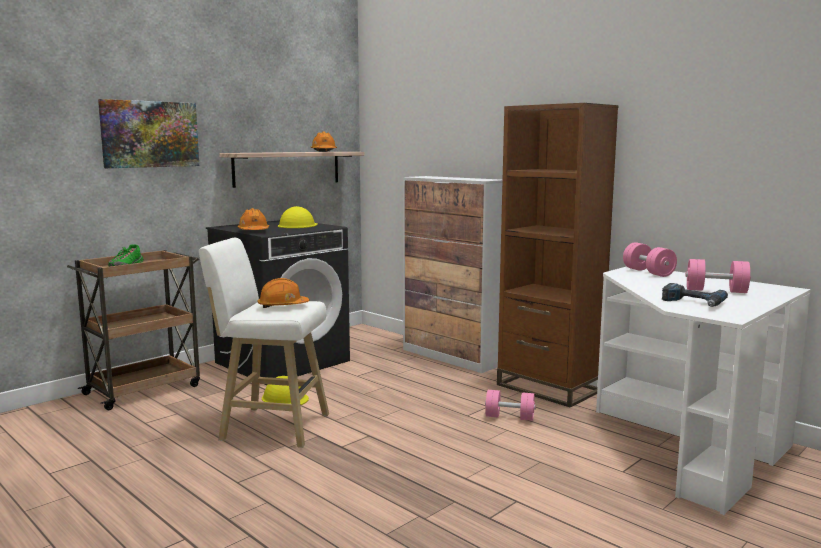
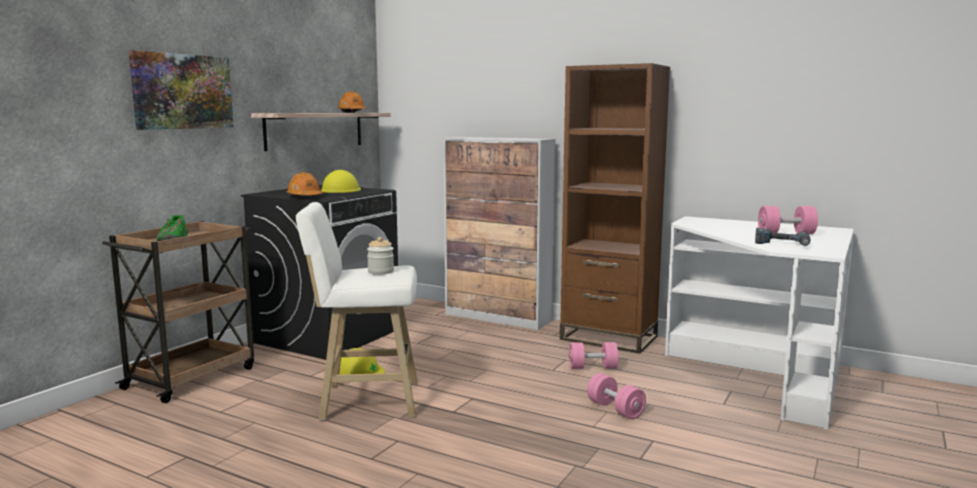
camera: 15 degrees left, 0 degrees up
(282, 306) = (380, 271): orange hard hat -> jar
(648, 272) = (709, 221): pink dumbbell -> pink dumbbell (615, 409)

